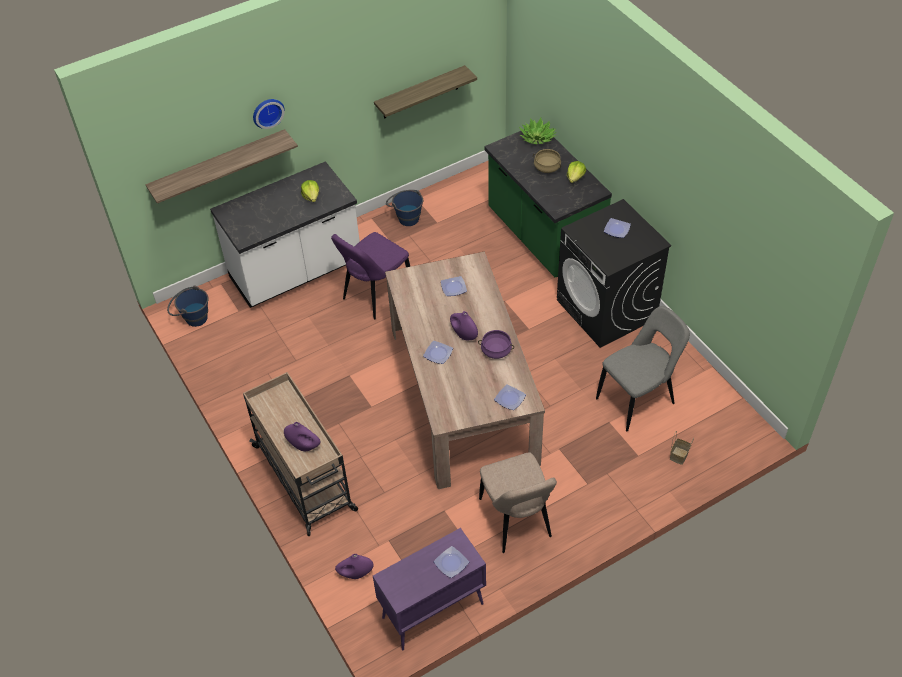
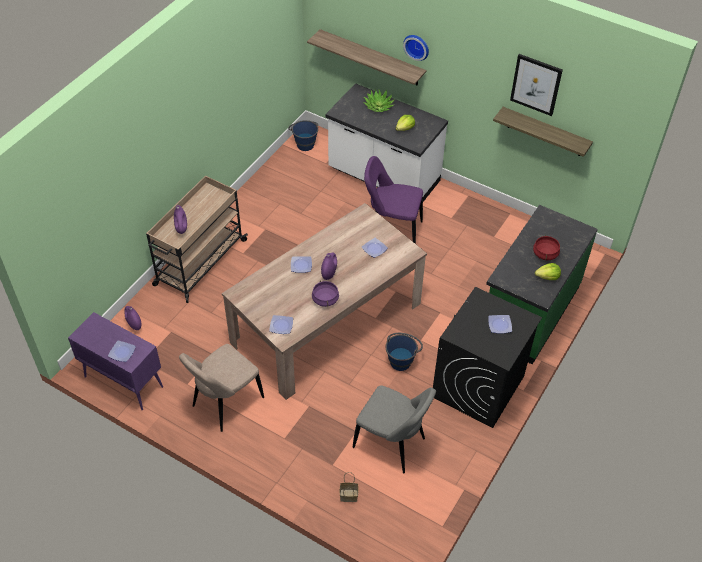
camera: 60 degrees right, 0 degrees up
(399, 53) = (536, 84): none -> picture
(406, 216) = (485, 215): blue bucket -> blue bucket (402, 359)
(537, 138) = (577, 234): potted plant -> potted plant (378, 106)
(547, 168) = (545, 254): beige cooking pot -> red cooking pot

